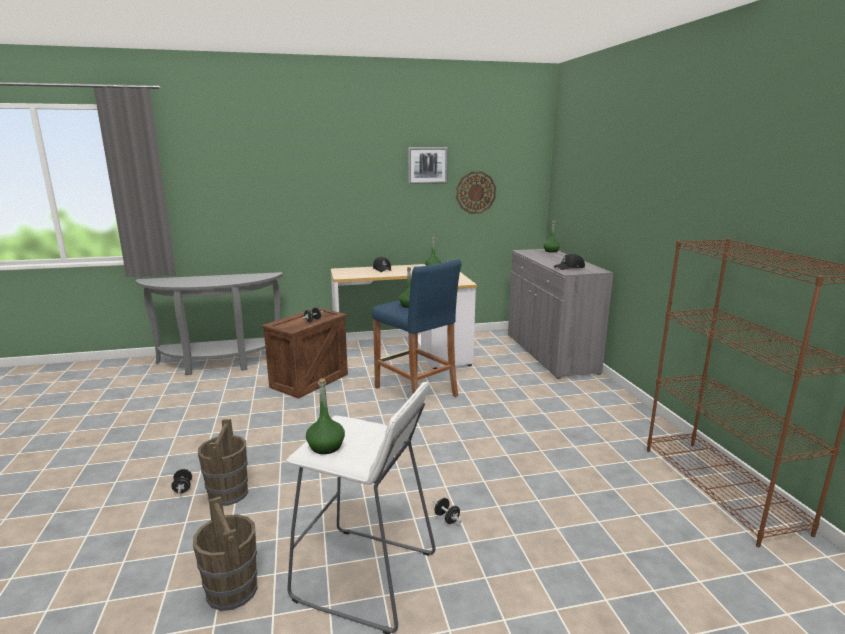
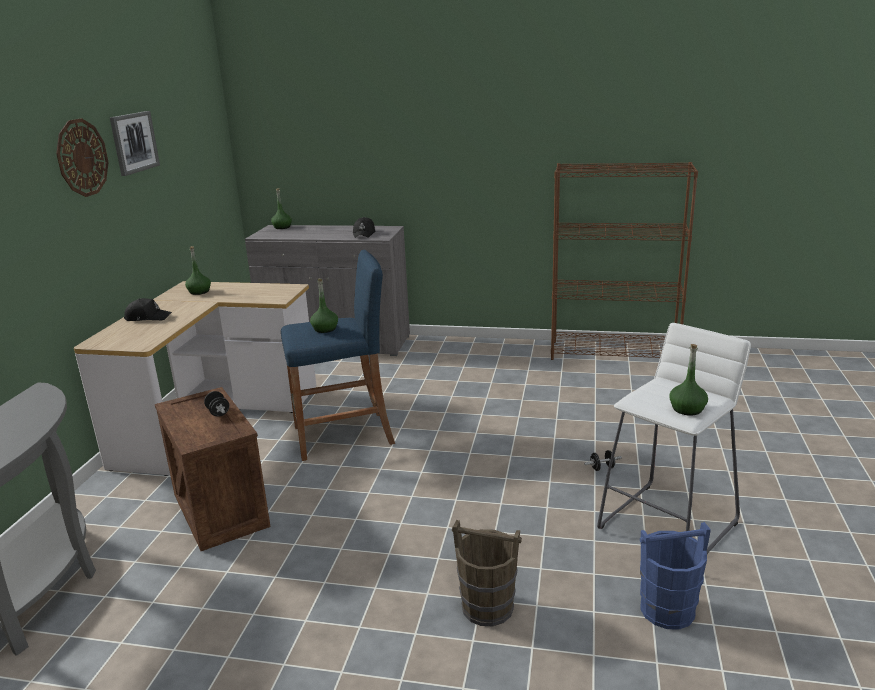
camera: 65 degrees left, 5 degrees up
(183, 488) = (450, 651): black dumbbell -> none
(232, 591) = (668, 610): brown bucket -> blue bucket
(475, 192) = (182, 172): wall clock -> wall clock (82, 157)

